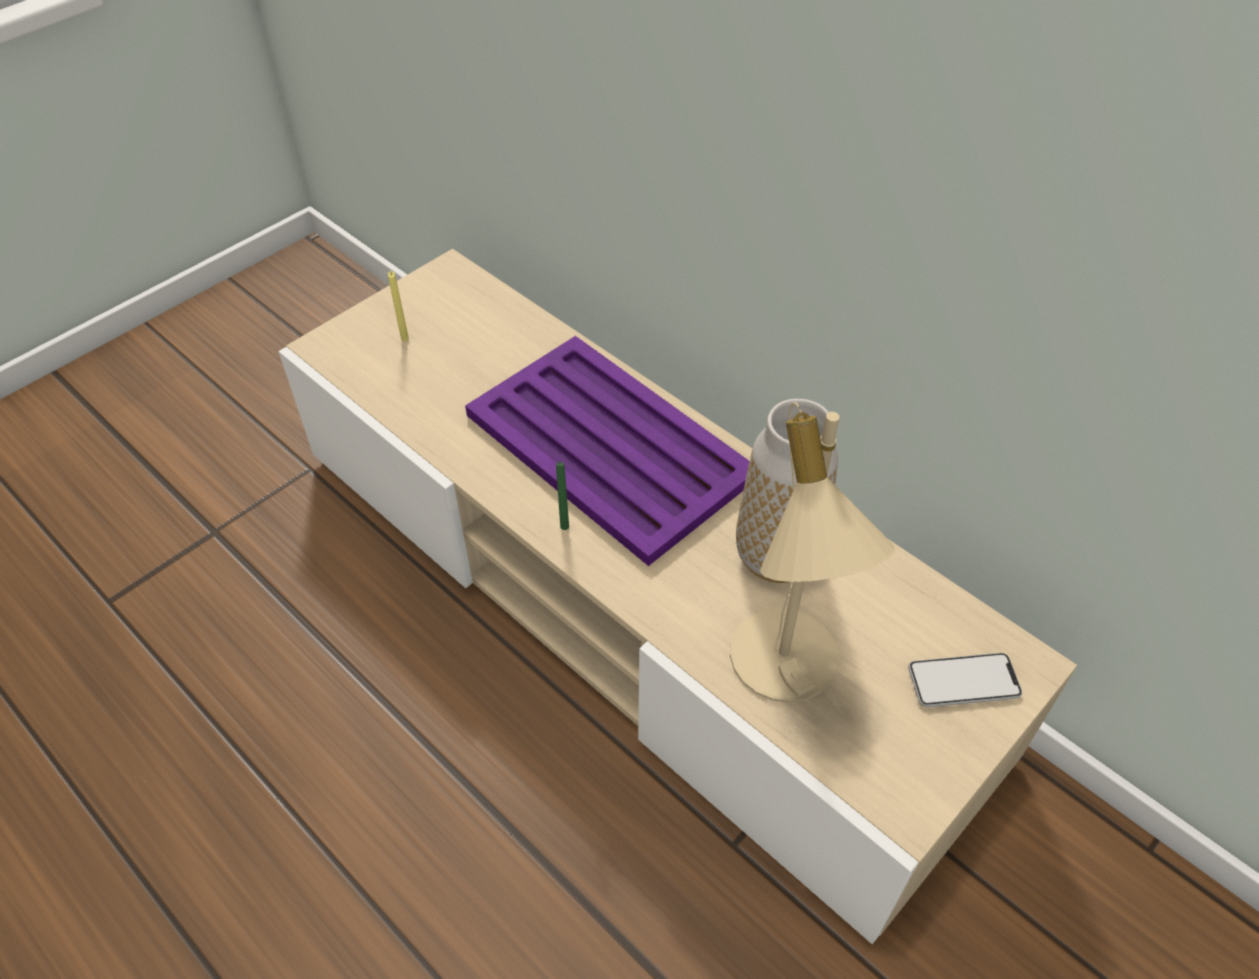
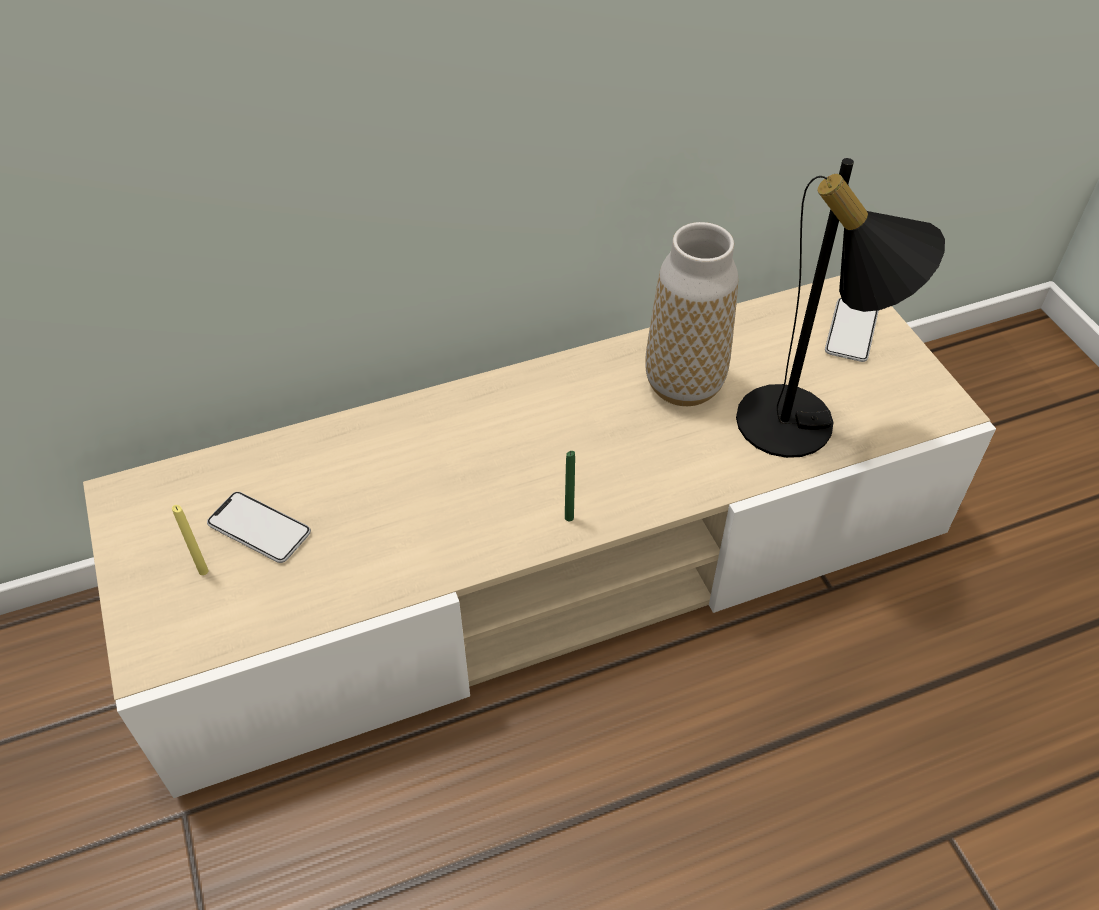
camera: 65 degrees left, 0 degrees up
(456, 349) = (259, 528): none -> phone
(607, 444) = (484, 449): purple tray -> none
(785, 674) = (803, 427): beige table lamp -> black table lamp

